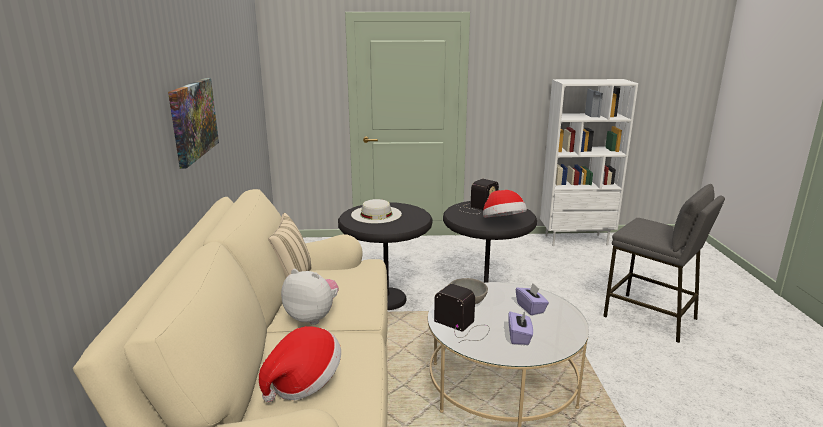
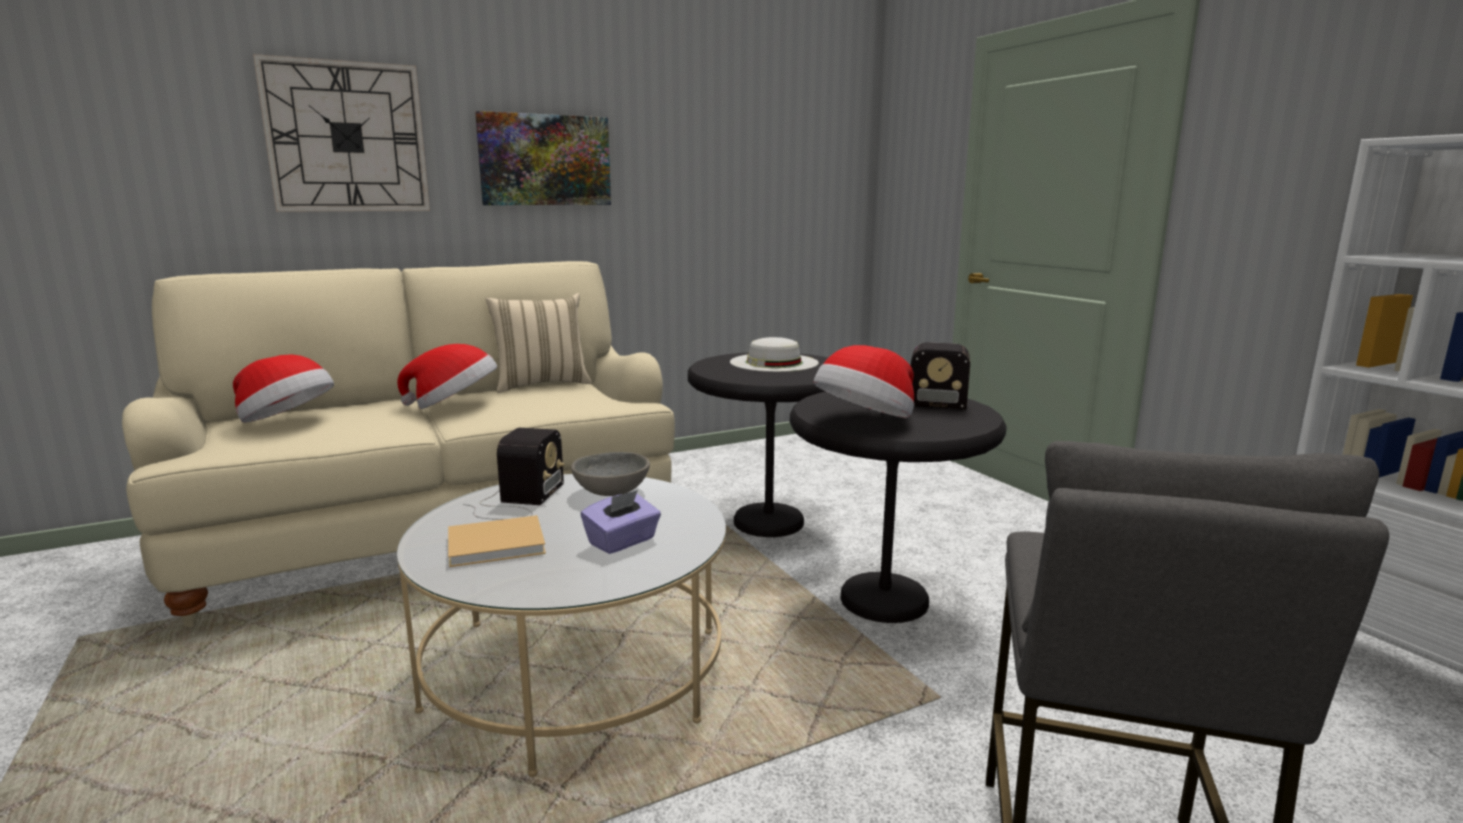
camera: 65 degrees right, 5 degrees down
(126, 140) = (347, 137): none -> wall clock
(312, 317) = (454, 405): plush toy -> hat
(519, 337) = (499, 544): purple tissue box -> beige book

